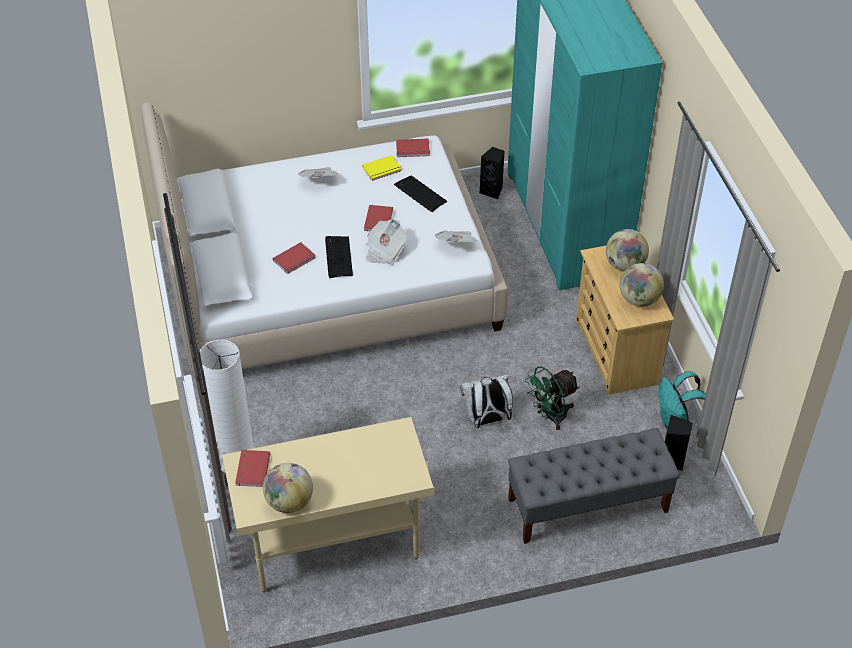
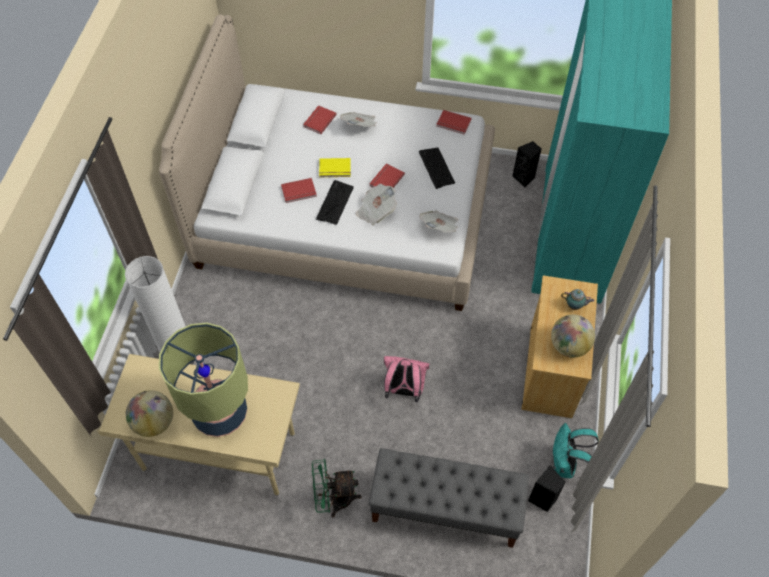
camera: 25 degrees right, 10 degrees up
(251, 469) = (143, 378): red book -> red book (319, 120)
(350, 470) = (220, 413): none -> table lamp
(382, 170) = (417, 134): yellow book -> yellow book (335, 169)
(486, 420) = (404, 390): white backpack -> pink backpack
(550, 416) = (459, 410): green fan -> green fan (334, 499)
(624, 265) = (575, 306): globe -> teapot

